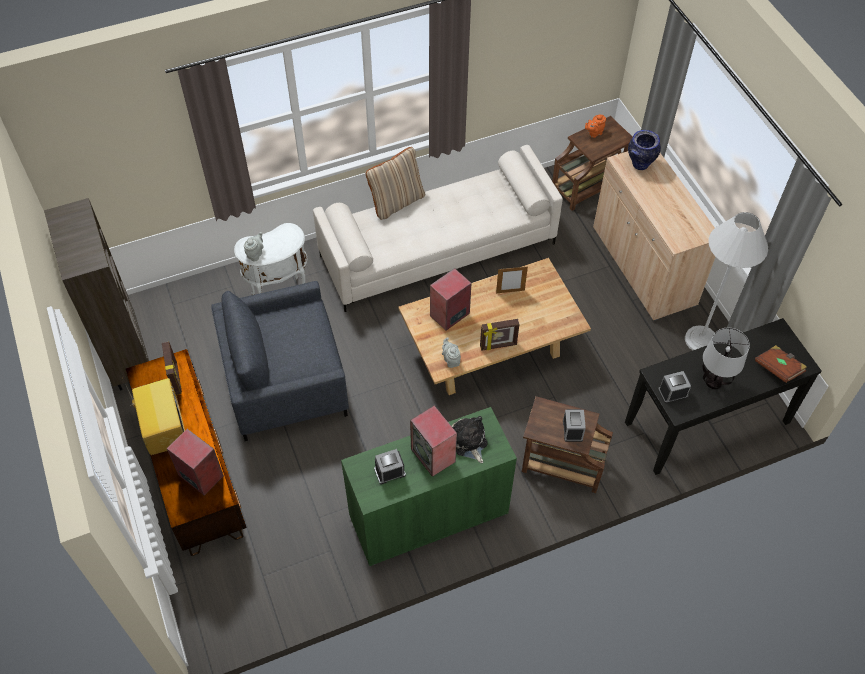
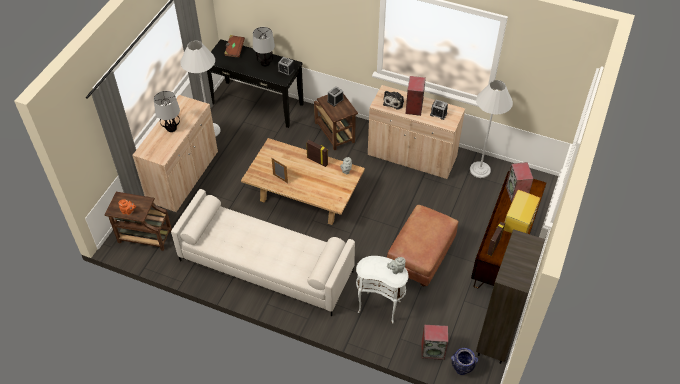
camera: 135 degrees left, 5 degrees down
(285, 382) = (420, 259): grey armchair -> brown ottoman
(319, 572) = (480, 170): none -> white floor lamp
(396, 202) = (273, 271): beige pillow -> none
(428, 514) = (412, 156): green cabinet -> beige cabinet
(449, 315) = (322, 190): speaker -> speaker (433, 350)
(640, 165) = (156, 150): vase -> vase (461, 369)
(663, 196) = (171, 129): none -> table lamp

